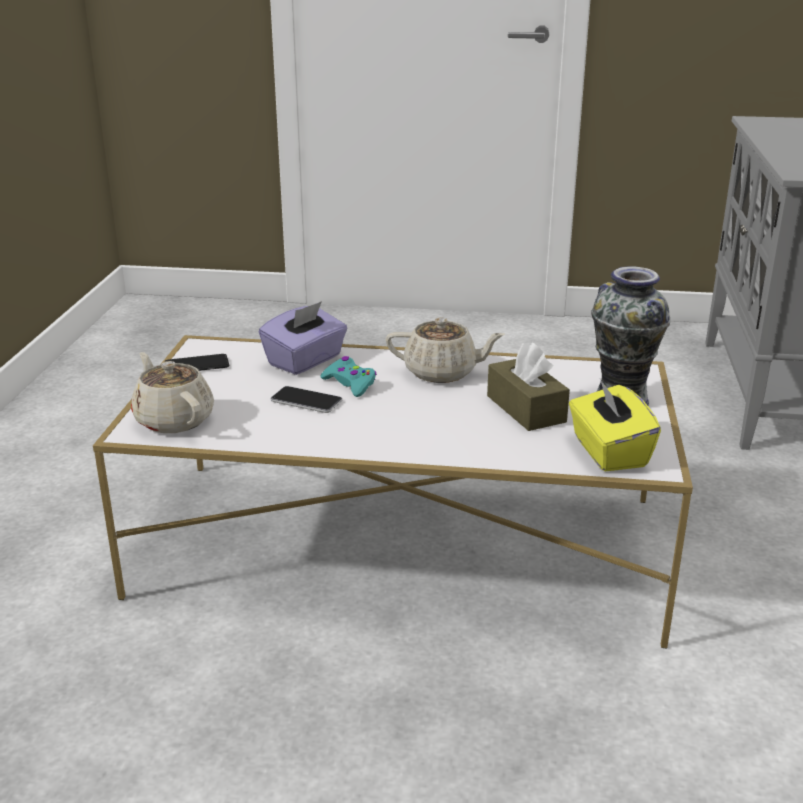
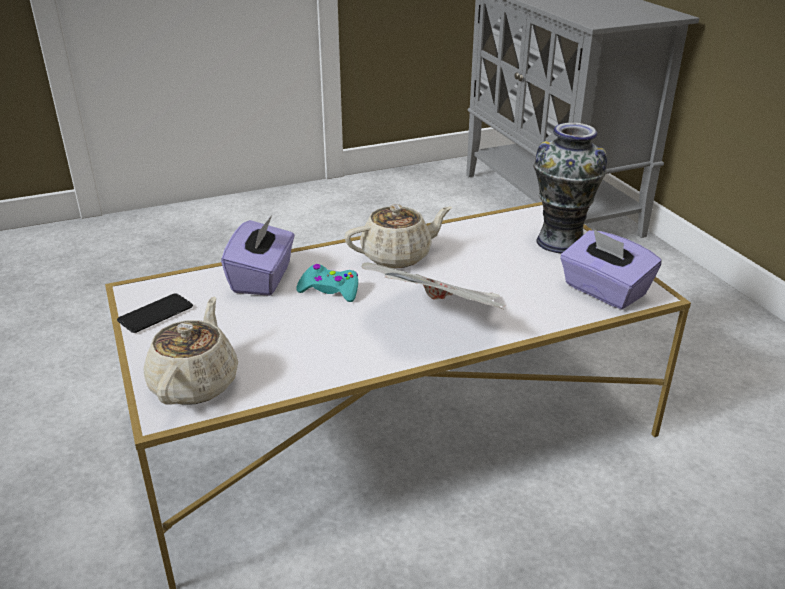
camera: 30 degrees left, 5 degrees up
(173, 419) = (195, 383): beige teapot -> beige teapot turned 75 degrees clockwise
(306, 401) = (308, 320): phone -> none
(417, 430) = (439, 319): none -> newspaper
(526, 409) = (501, 271): brown tissue box -> none
(608, 452) = (604, 291): yellow tissue box -> purple tissue box

